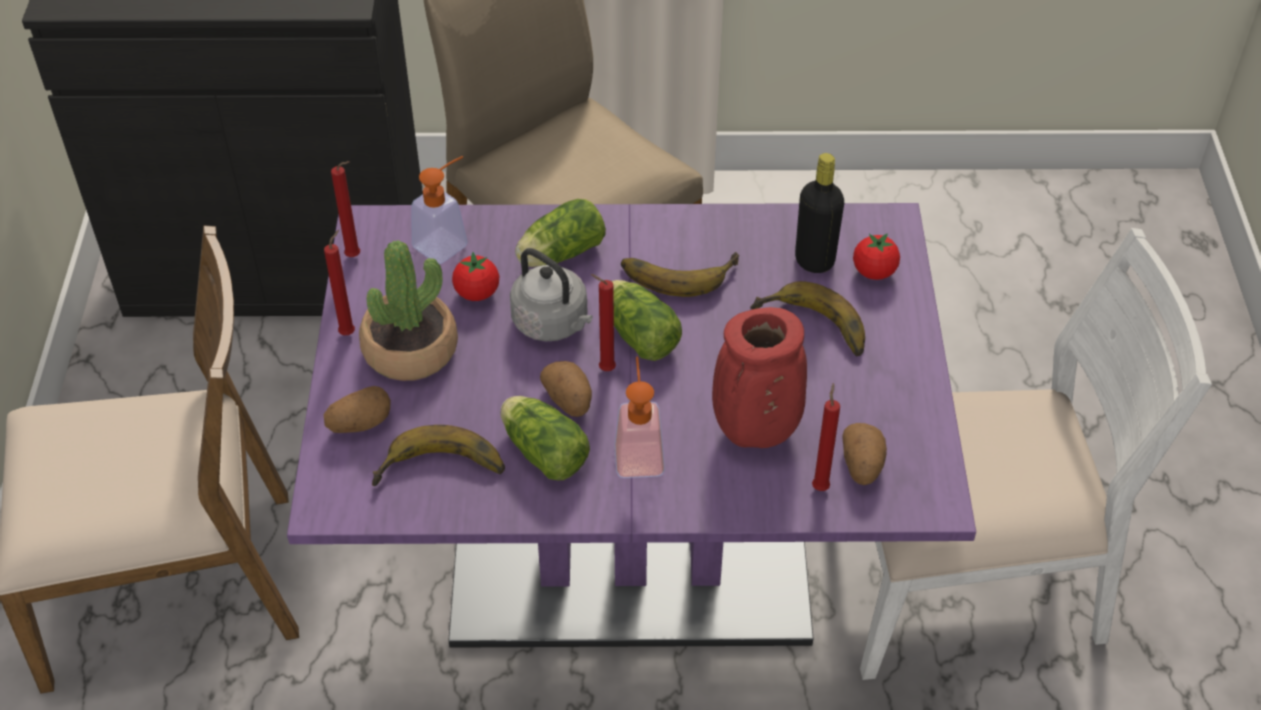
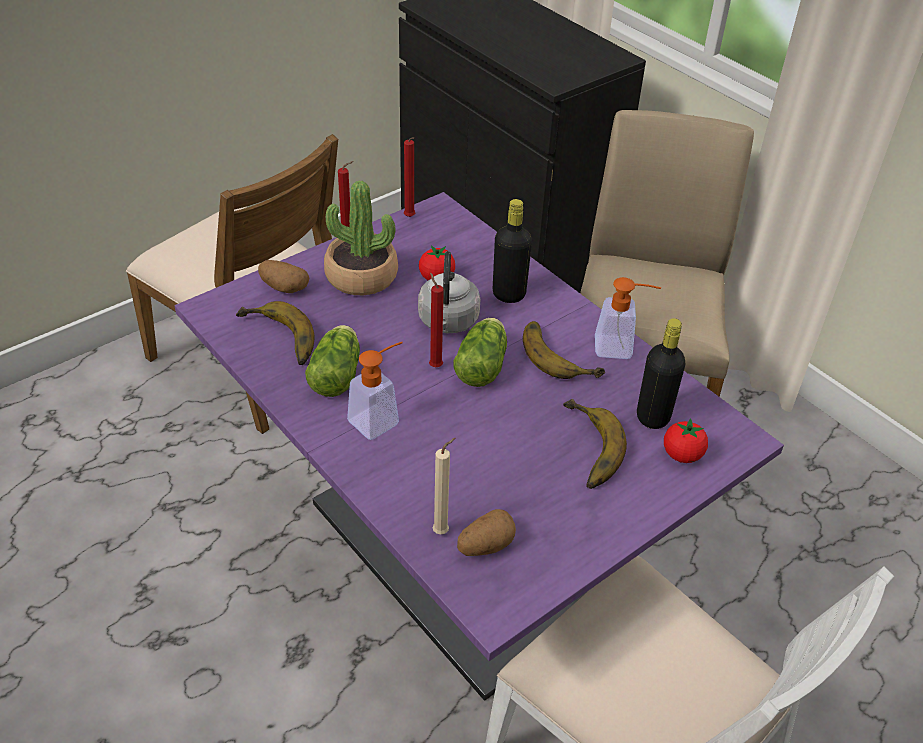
camera: 50 degrees right, 5 degrees down
(447, 241) = (464, 245): soap dispenser -> soap dispenser (621, 348)
(558, 254) = (509, 294): lettuce -> black bottle
(569, 401) = (391, 363): potato -> none
(754, 433) = (456, 468): red vase -> none
(820, 486) = (443, 531): red candle -> beige candle

